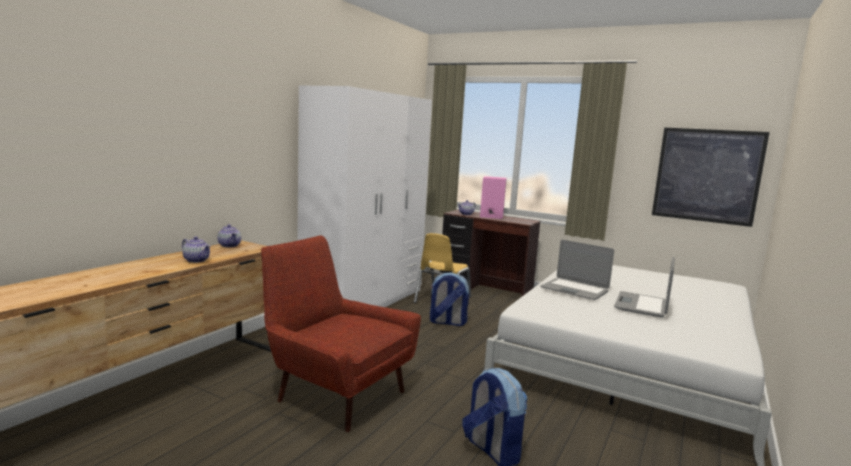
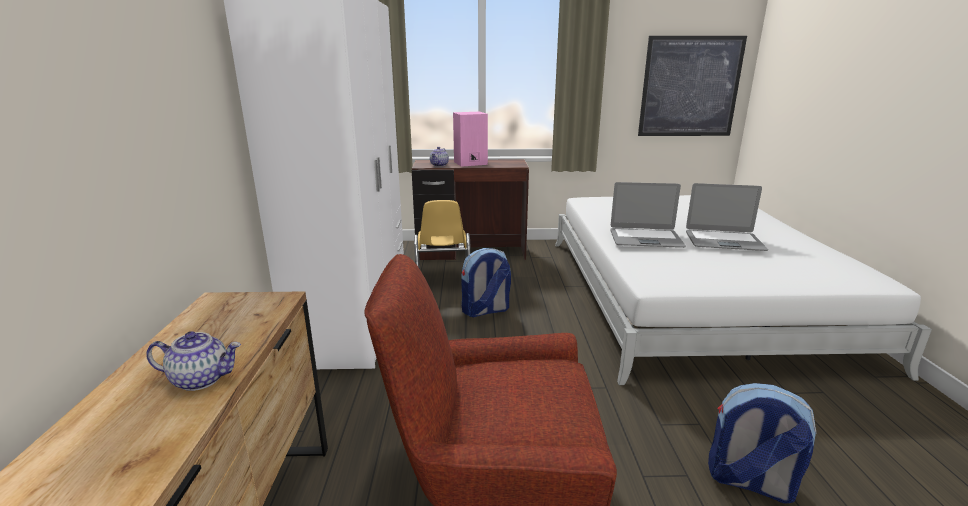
camera: 30 degrees left, 10 degrees up
(230, 245) = (209, 313): teapot -> none
(642, 305) = (723, 241): laptop -> laptop turned 75 degrees counterclockwise

